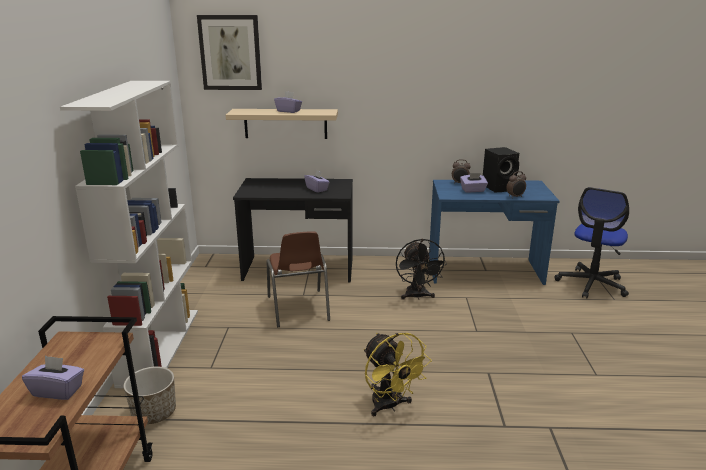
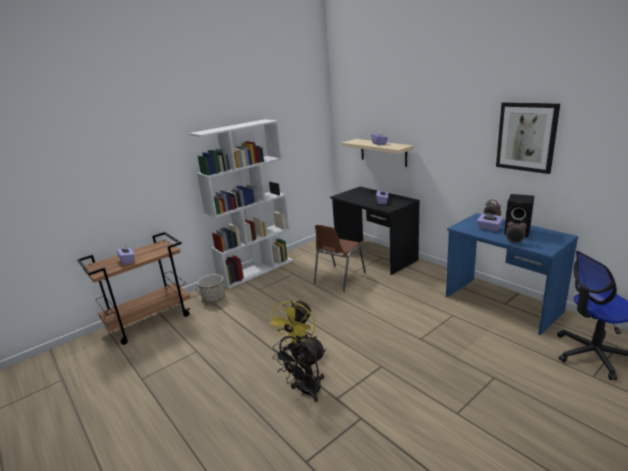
camera: 50 degrees right, 0 degrees up
(230, 53) = (355, 101): picture -> picture (526, 137)
(417, 296) = (418, 300): black fan -> black fan (305, 392)

